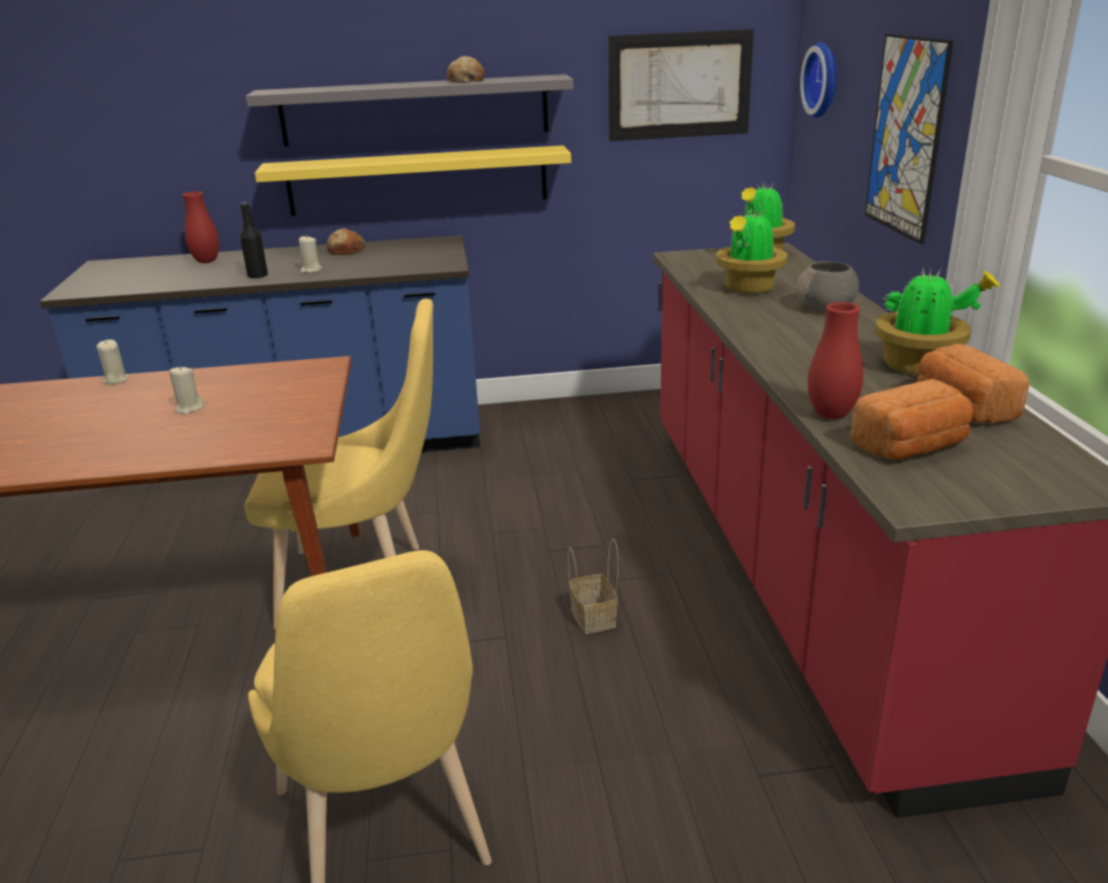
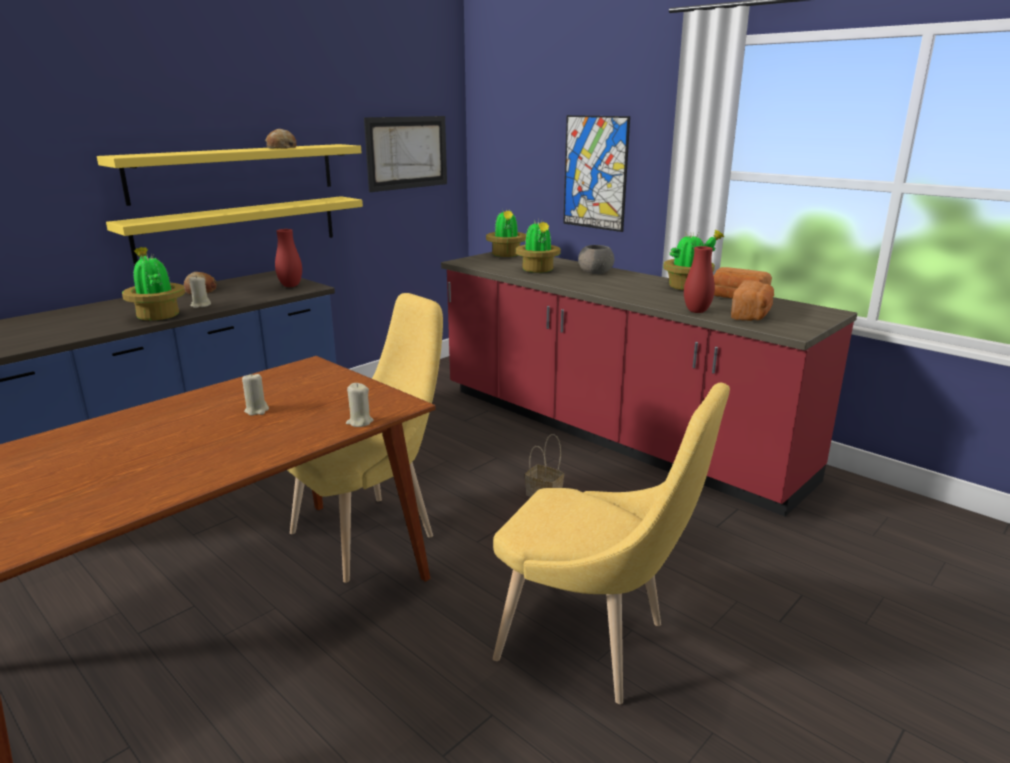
camera: 40 degrees left, 5 degrees down
(115, 380) = (134, 412): beige candle -> beige candle (359, 422)
(206, 261) = (73, 315): red vase -> red vase (290, 286)
(258, 276) = (158, 315): black bottle -> potted plant
(415, 110) = (235, 172): grey shelf -> yellow shelf
(824, 80) = (504, 146): wall clock -> none

